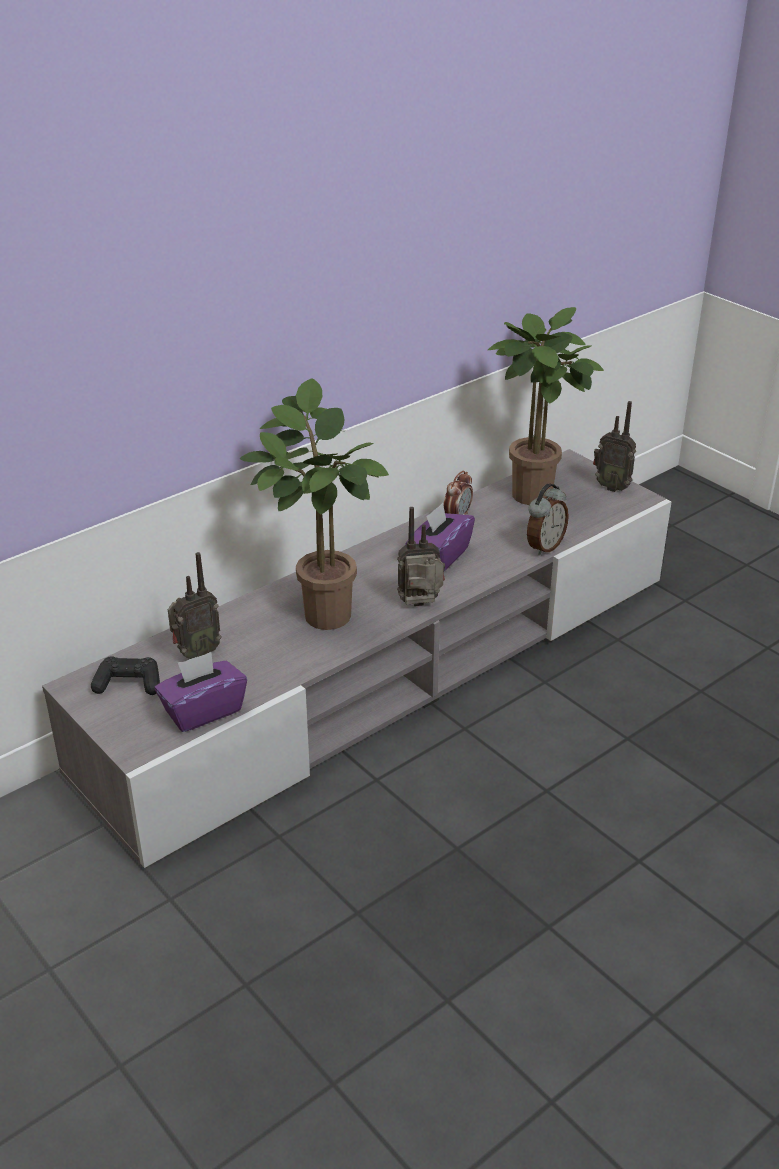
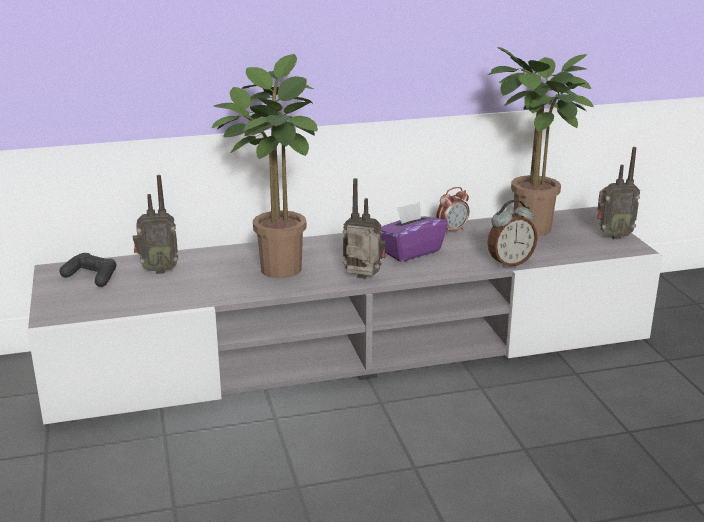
camera: 25 degrees right, 10 degrees down
(203, 711) = (124, 304): purple tissue box -> none
(612, 486) = (612, 236): radio -> radio turned 60 degrees counterclockwise

